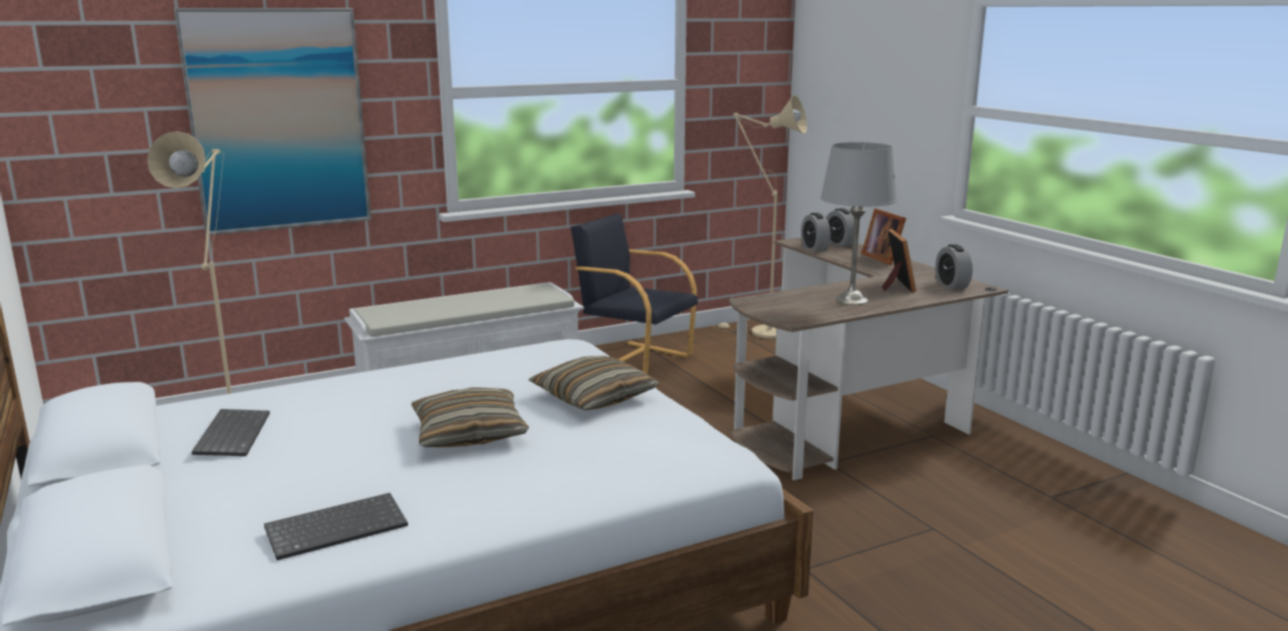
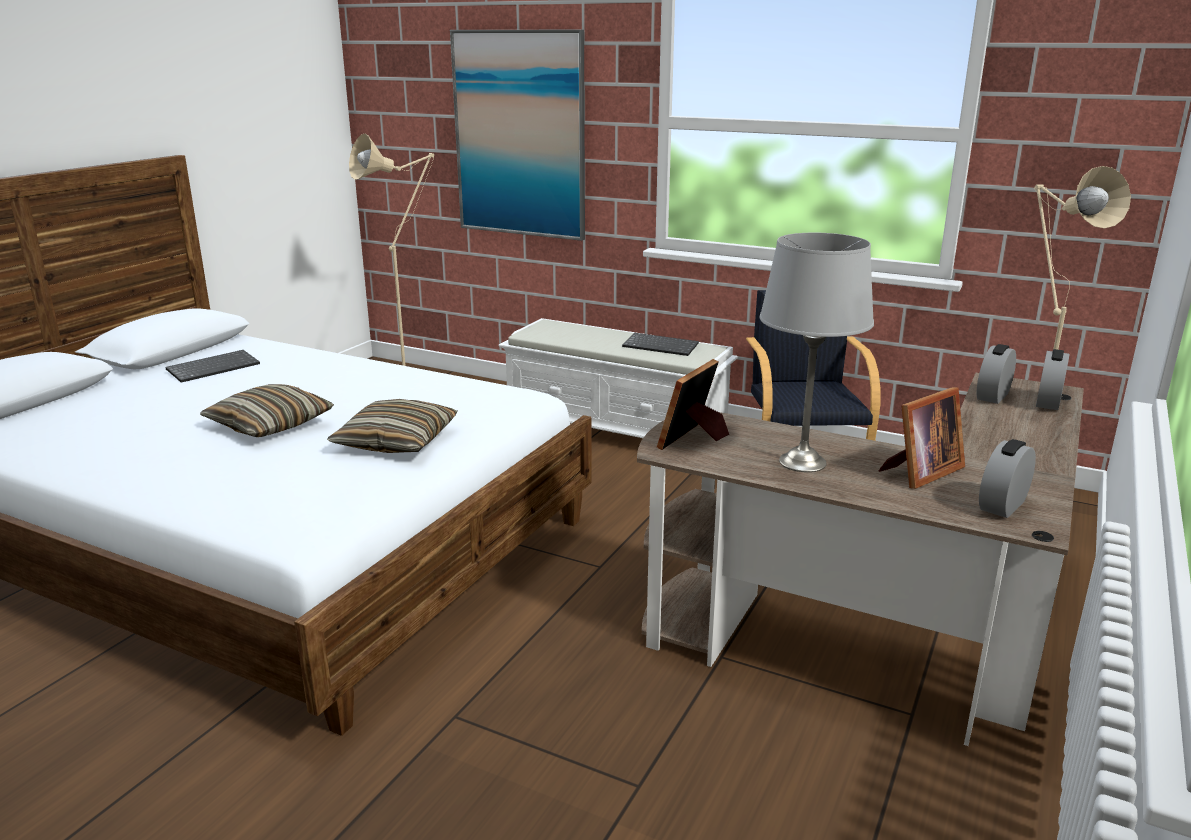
camera: 55 degrees right, 5 degrees up
(338, 527) = (76, 441): keyboard -> keyboard (661, 346)
(883, 258) = (1039, 440): picture frame -> picture frame (694, 439)

